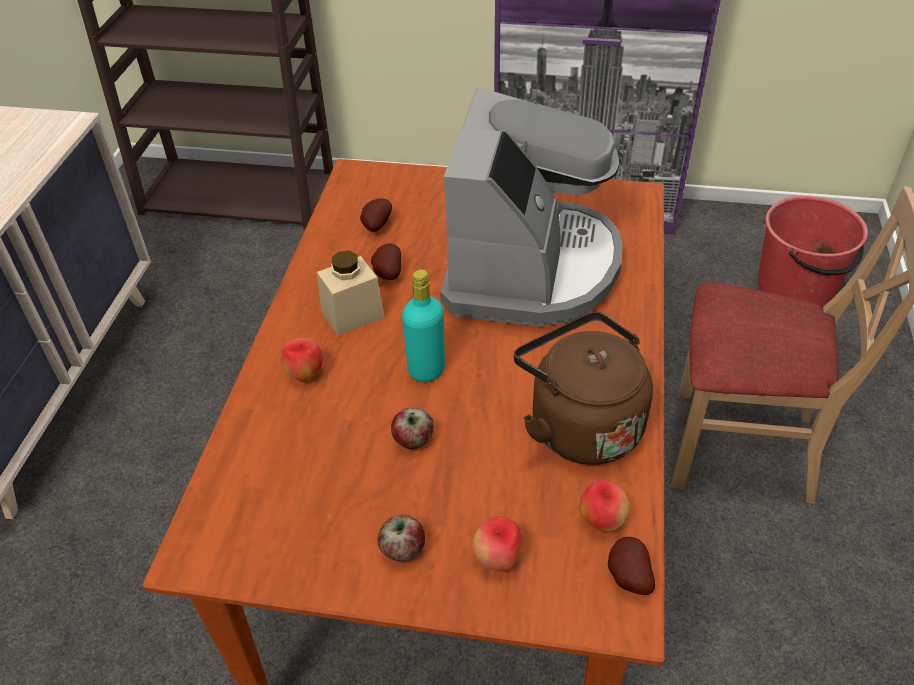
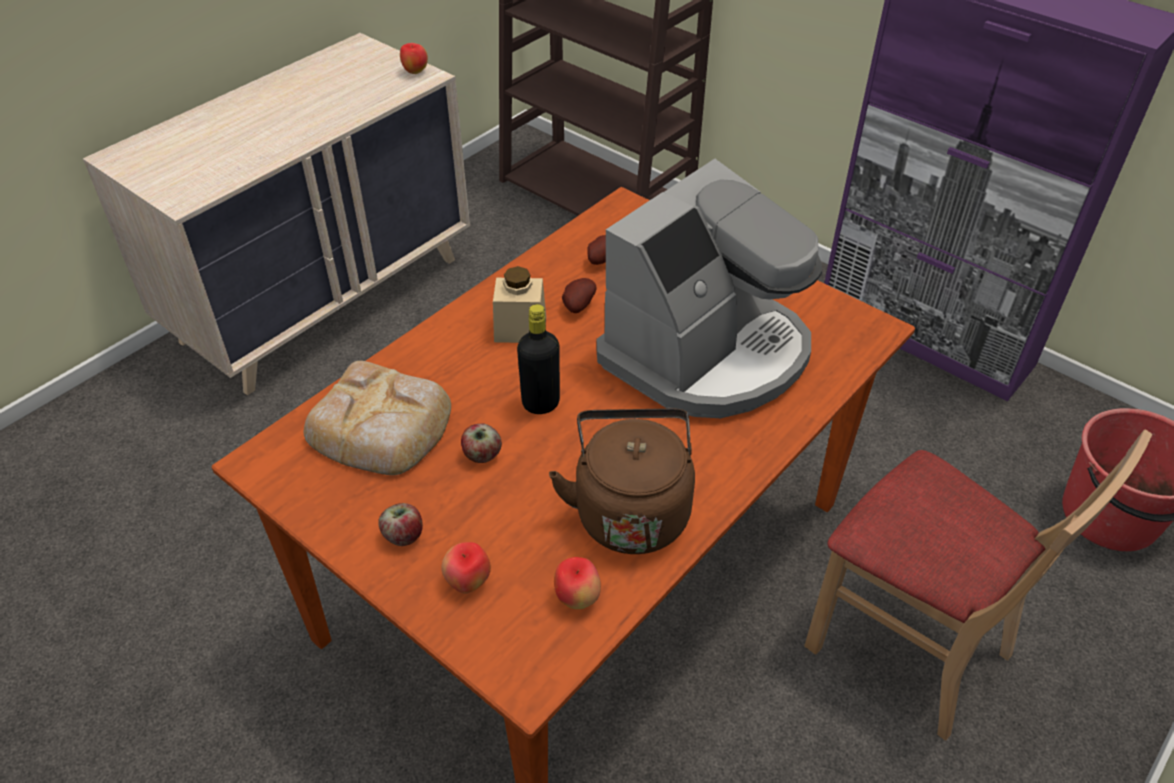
camera: 30 degrees right, 0 degrees up
(295, 460) = (381, 427): none -> bread
(305, 374) = (443, 362): apple -> apple (415, 72)
(426, 370) = (540, 403): turquoise bottle -> black bottle
(627, 577) = (557, 654): potato -> none

